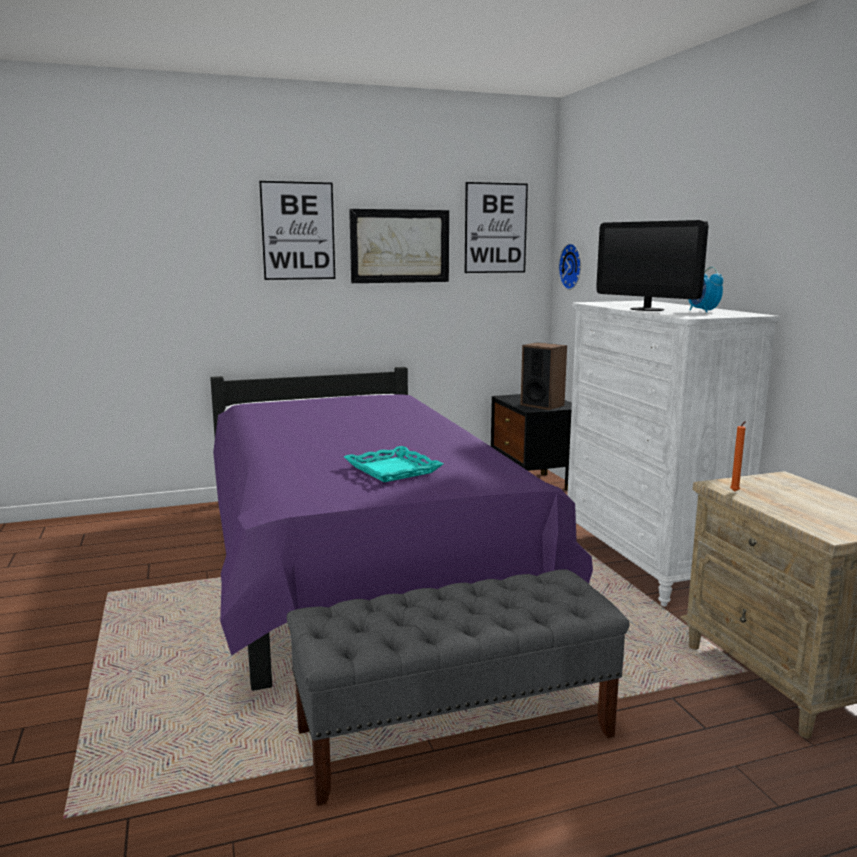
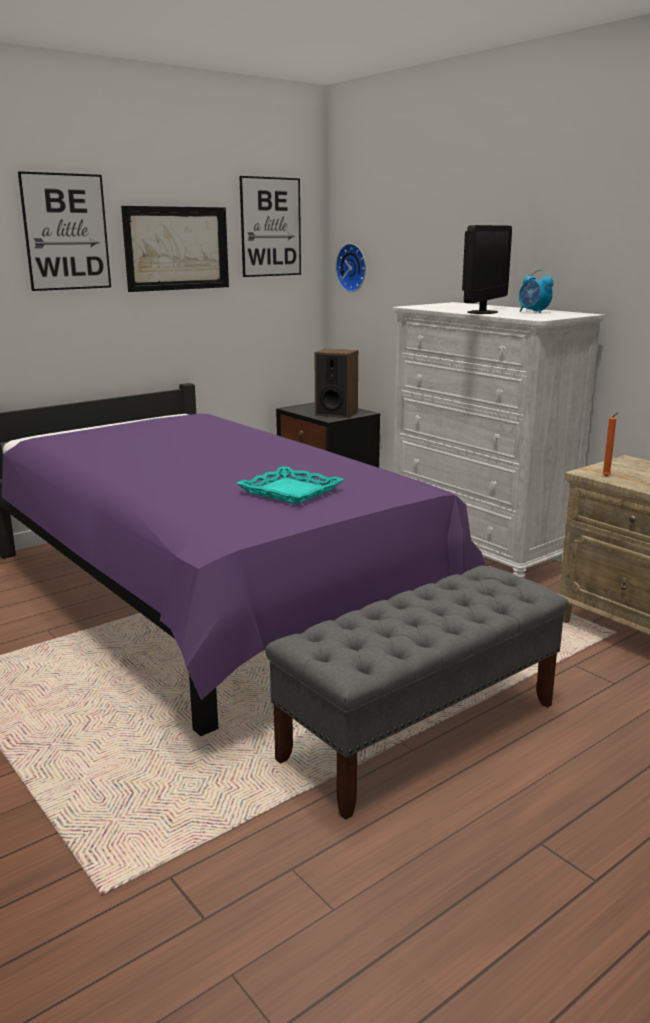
camera: 20 degrees left, 5 degrees up
(647, 309) = (482, 312): monitor -> monitor turned 90 degrees counterclockwise

